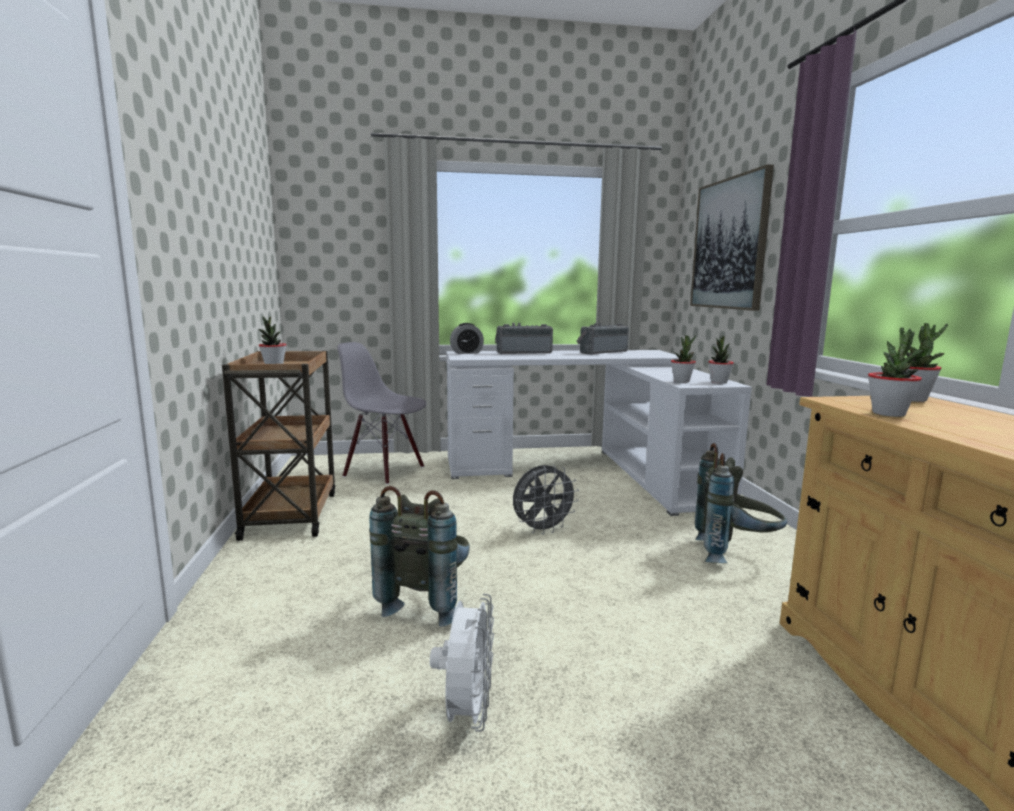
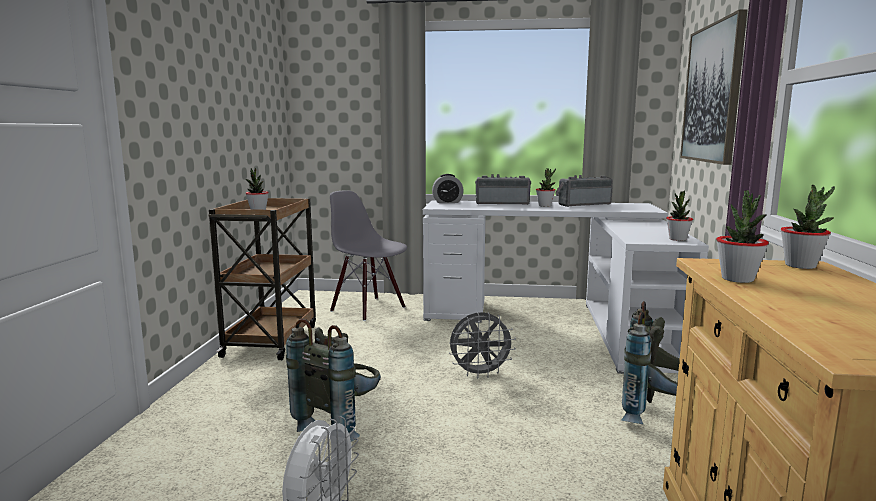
camera: 15 degrees right, 0 degrees up
(681, 381) = (637, 237): potted plant -> potted plant (545, 206)

